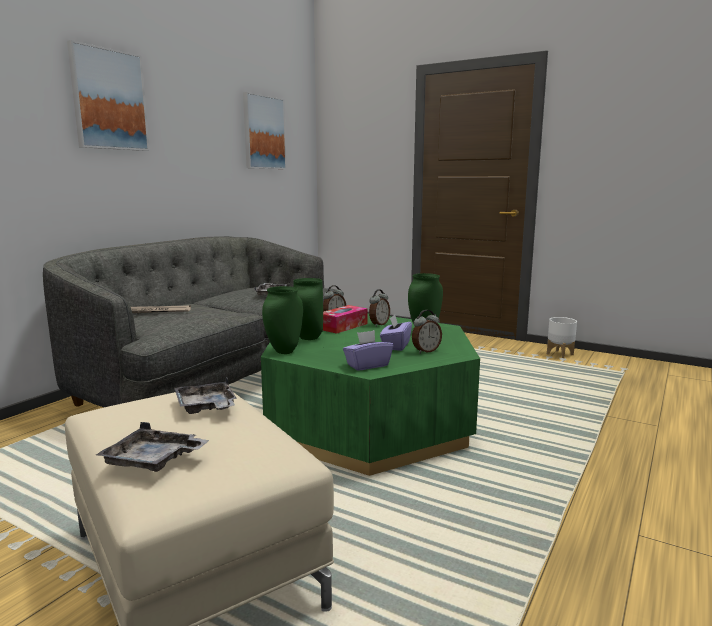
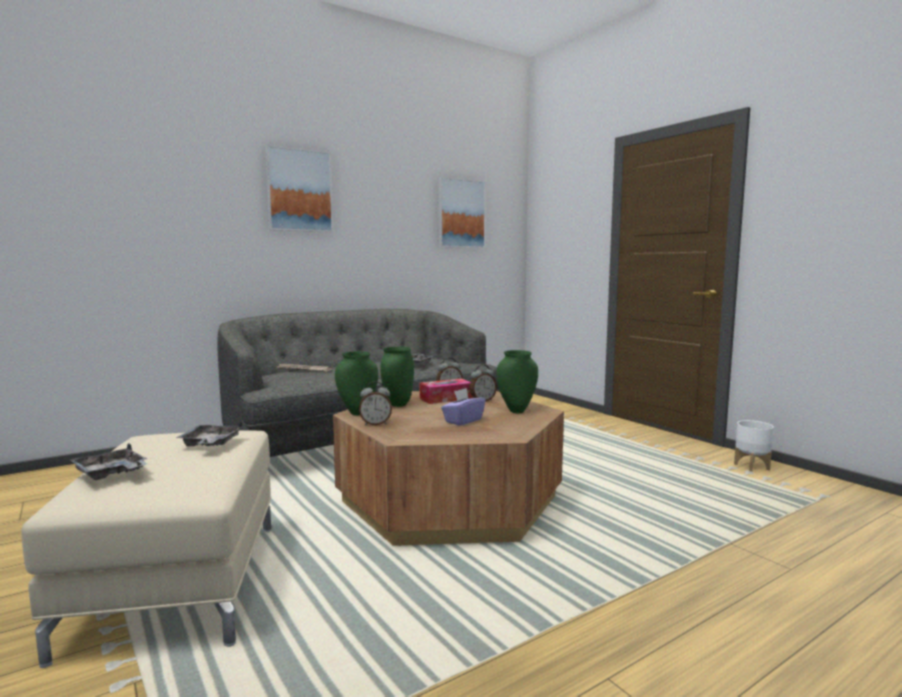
camera: 25 degrees right, 5 degrees down
(367, 365) = (406, 433): purple tissue box -> none
(369, 423) = (450, 499): green coffee table -> brown coffee table
(425, 351) = (483, 429): alarm clock -> alarm clock (375, 424)

